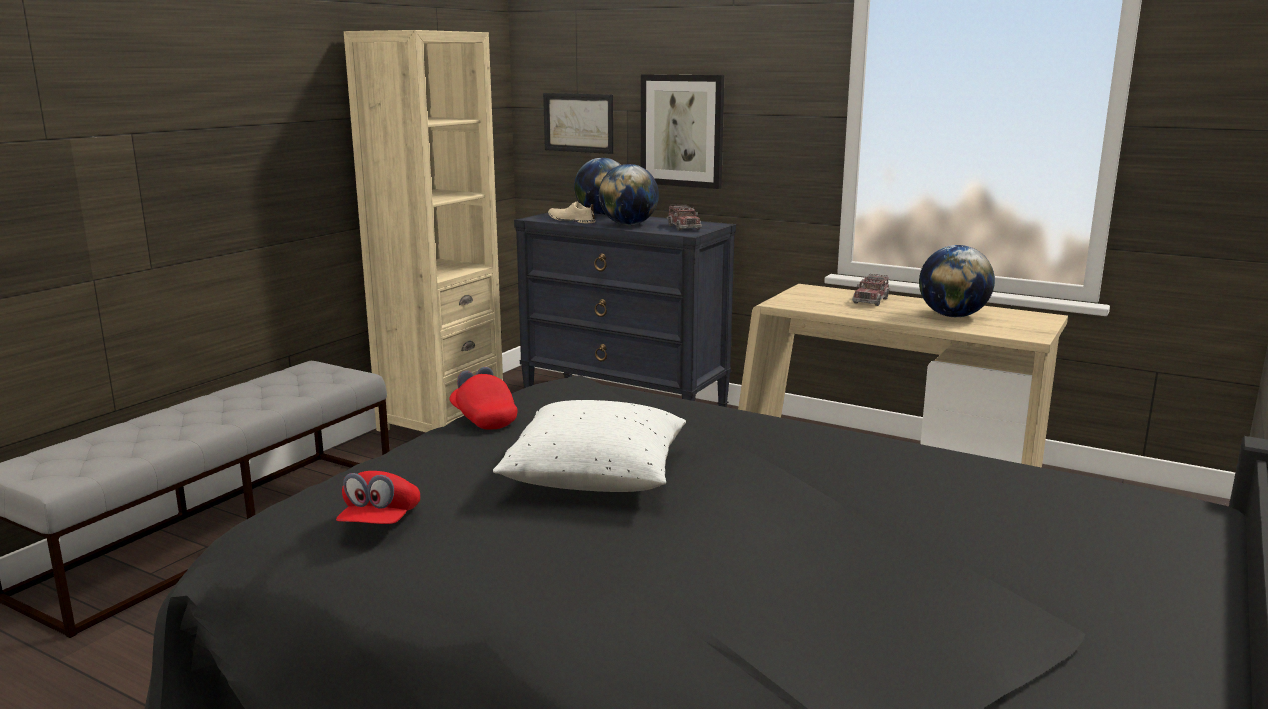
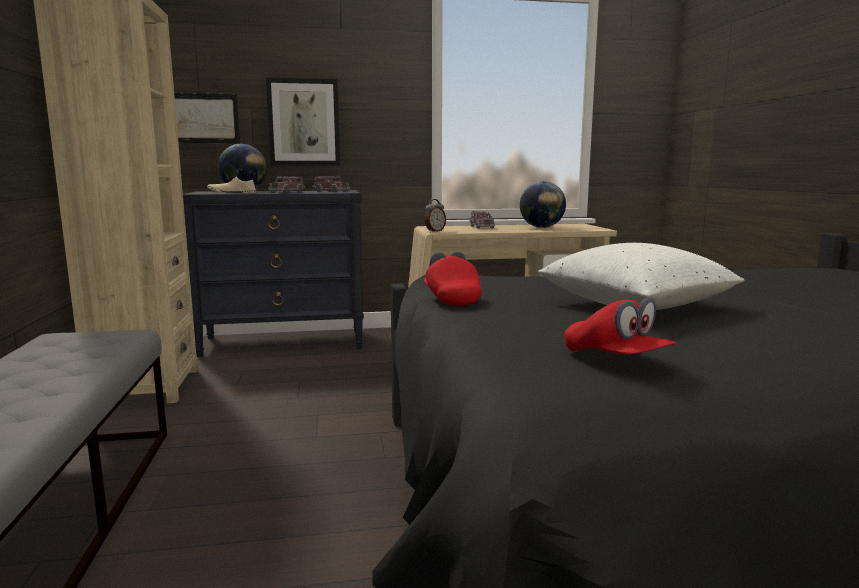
camera: 40 degrees left, 5 degrees down
(483, 418) = (451, 299): red cap -> red cap turned 60 degrees clockwise
(628, 224) = (287, 192): globe -> toy truck
(777, 301) = (434, 231): none -> alarm clock

